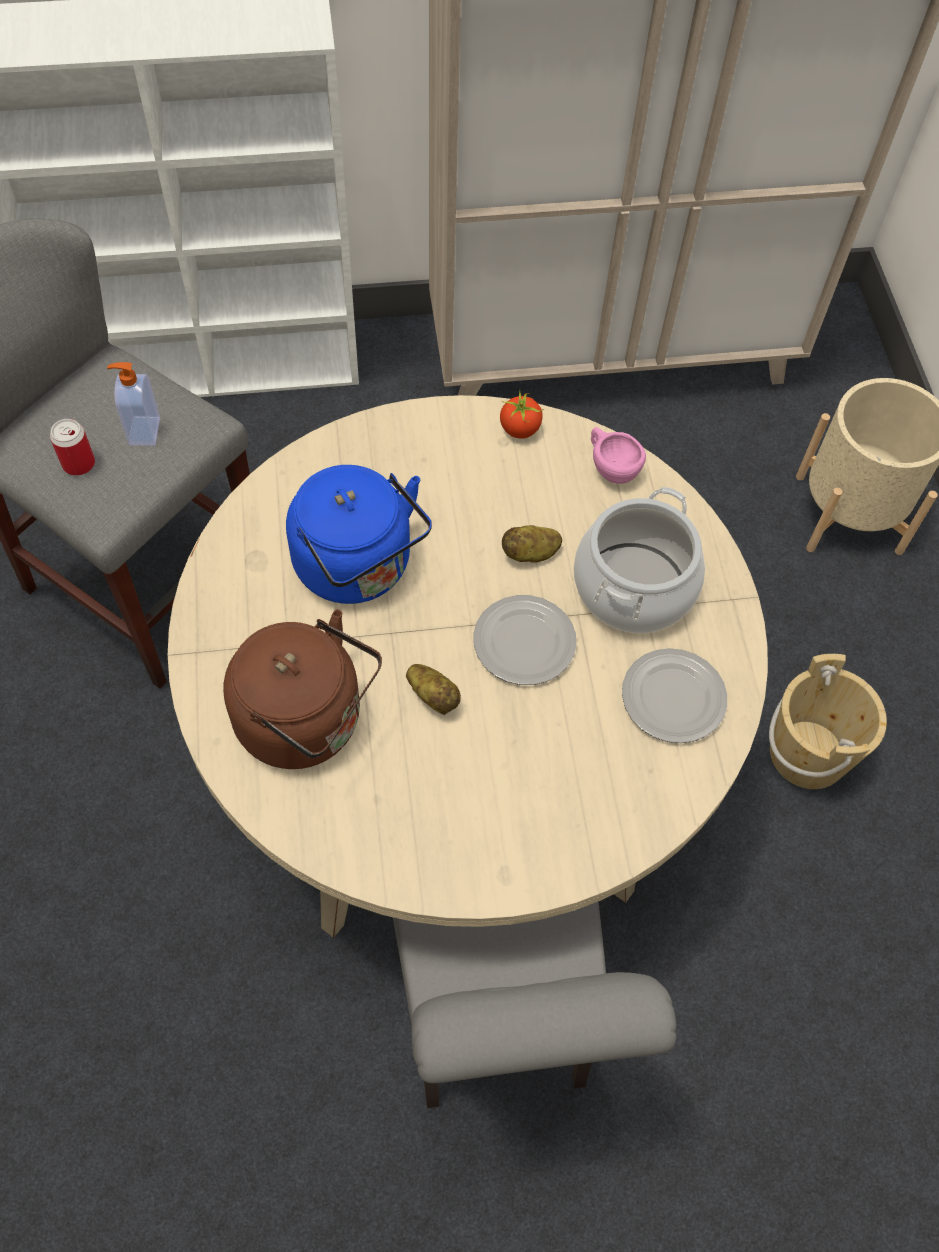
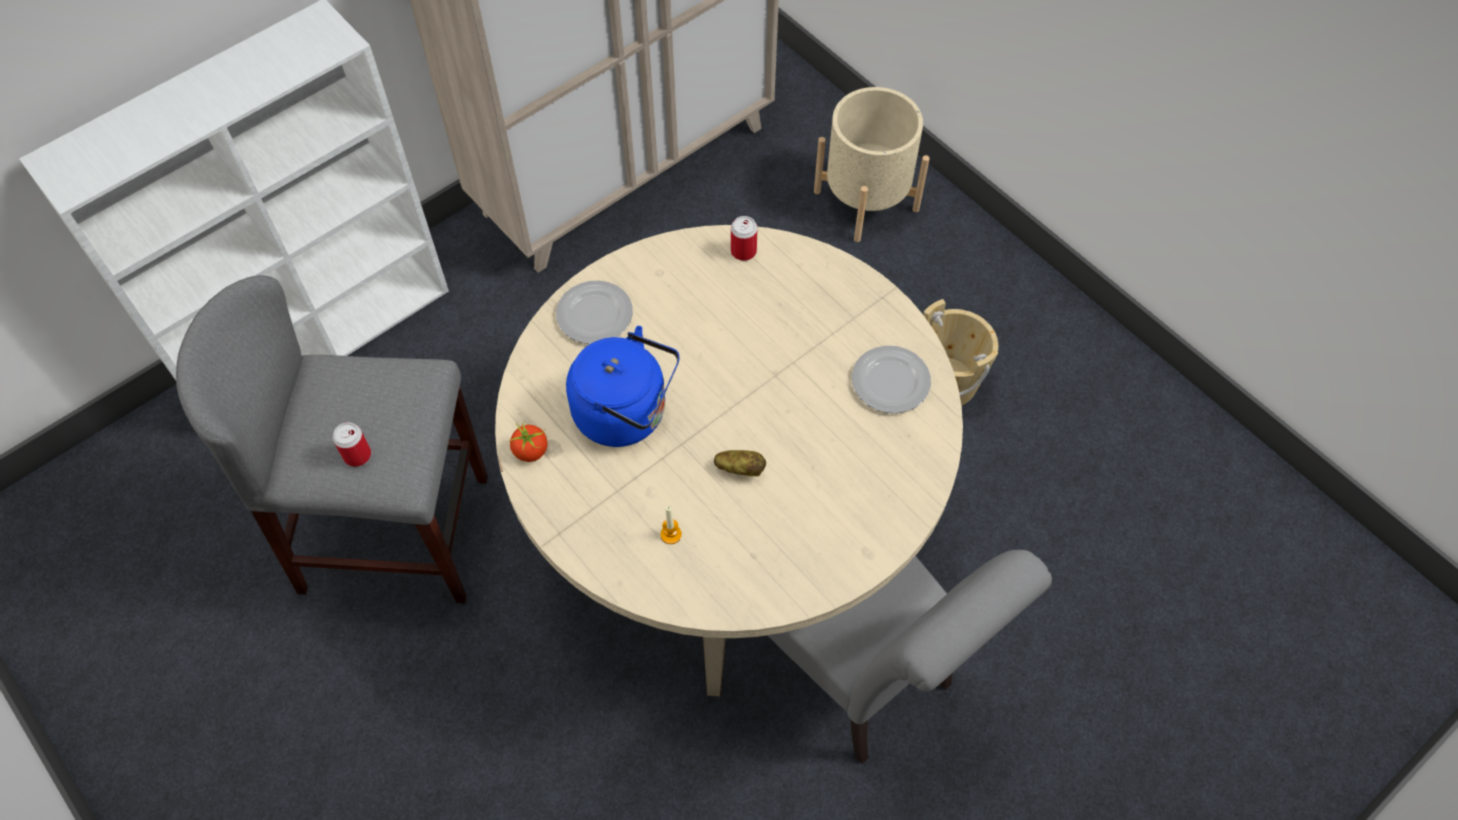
camera: 30 degrees left, 0 degrees up
(143, 431) = (387, 405): soap dispenser -> none
(307, 722) = (671, 534): brown kettle -> candle
(520, 429) = (664, 257): tomato -> tomato (531, 451)
(523, 643) = (772, 401): plate -> plate (594, 315)
(530, 554) = (734, 339): potato -> none
(610, 467) = (743, 251): pink cup -> can
(634, 587) = (816, 324): cooking pot -> none

